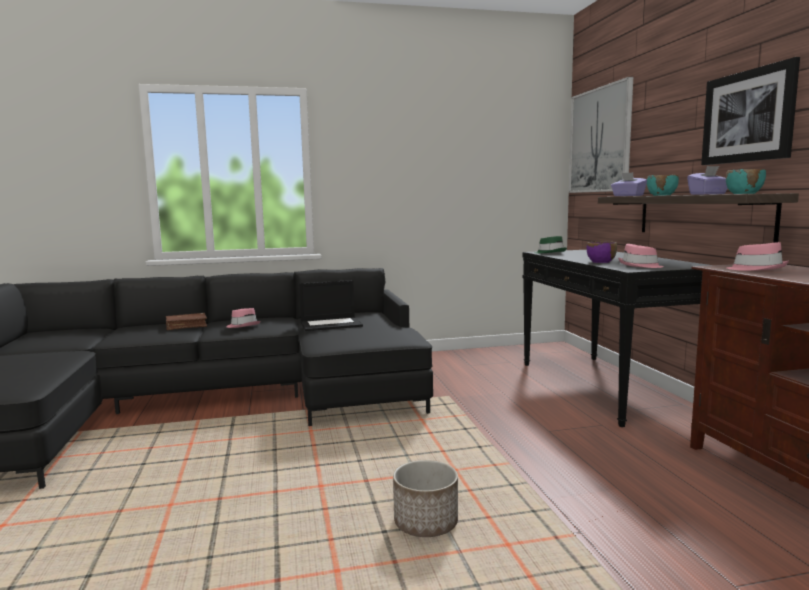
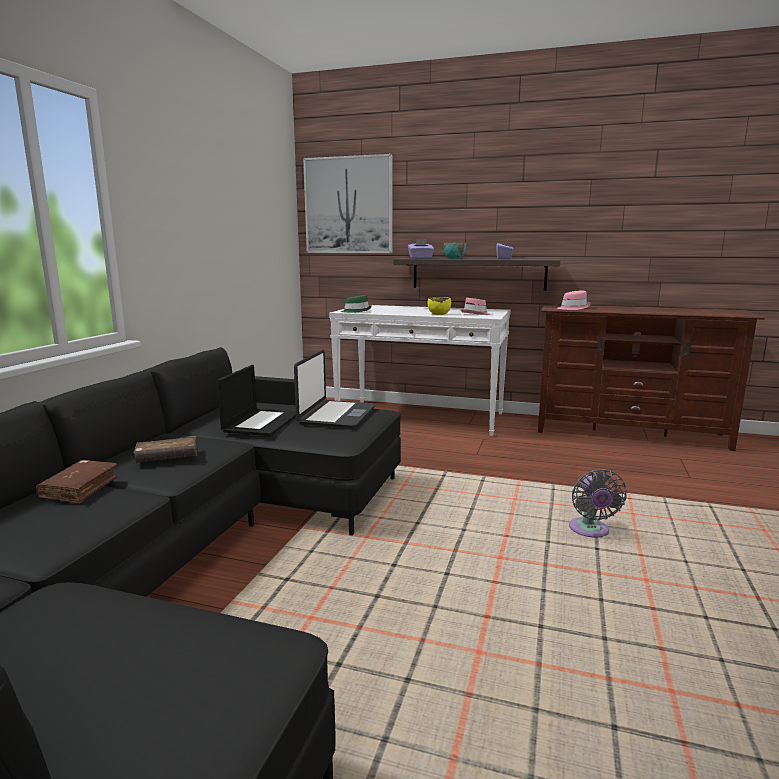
camera: 60 degrees left, 5 degrees up
(243, 326) = (167, 458): pink hat -> brown book
(375, 333) = (336, 415): none -> laptop
(426, 523) = (590, 531): planter -> grey fan
(600, 262) = (439, 314): purple bowl -> yellow bowl
(606, 387) = (421, 417): black console table -> white console table
(744, 193) = (528, 258): turquoise bowl -> none
(748, 116) = (518, 205): picture -> none

